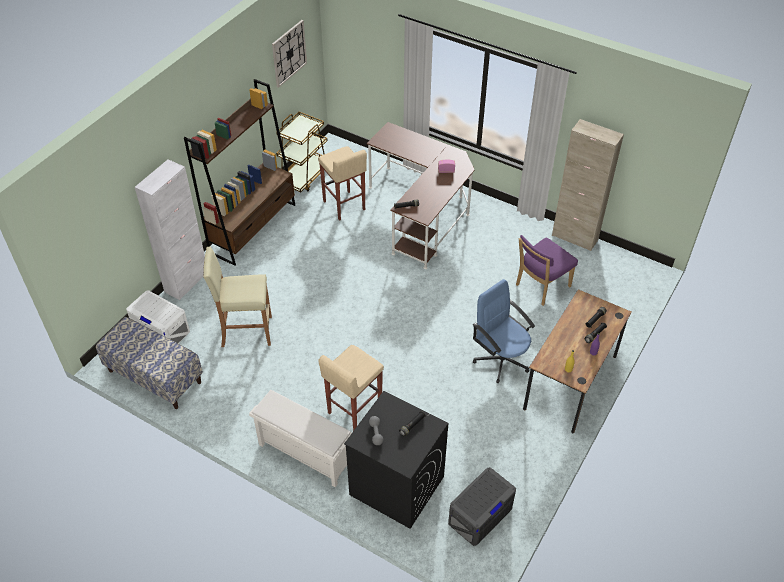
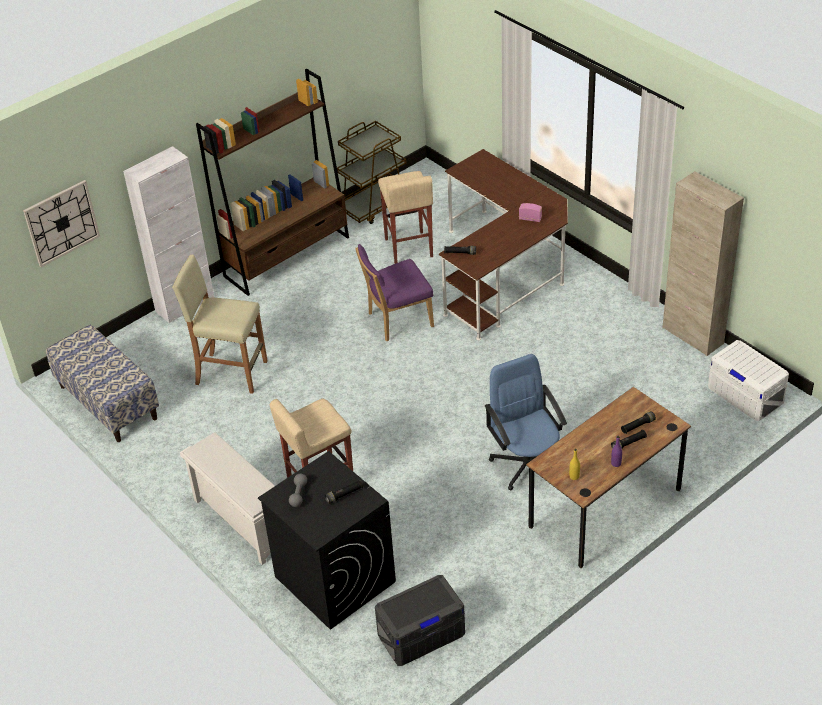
camera: 20 degrees right, 5 degrees down
(161, 330) = (135, 353): white storage box -> white storage box (745, 394)
(289, 53) = (365, 44): wall clock -> wall clock (61, 223)
(540, 287) = (618, 388): purple chair -> purple chair (397, 321)

